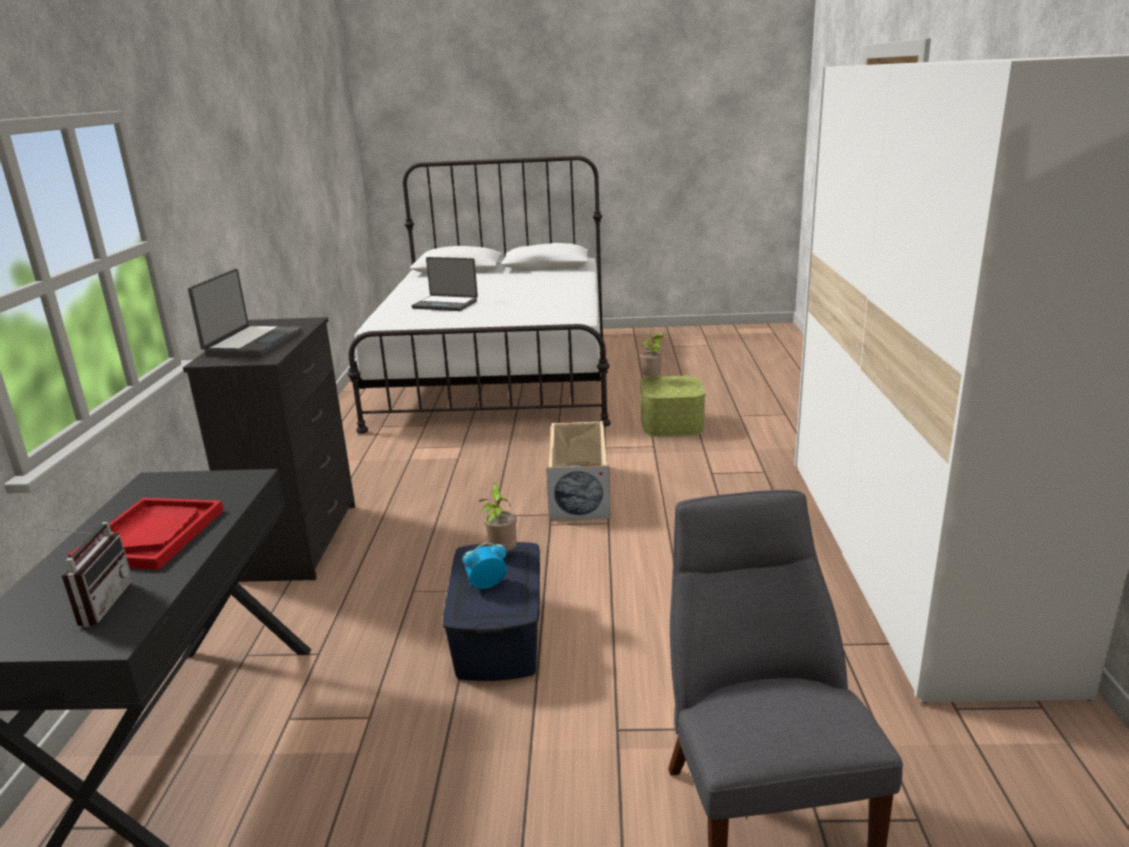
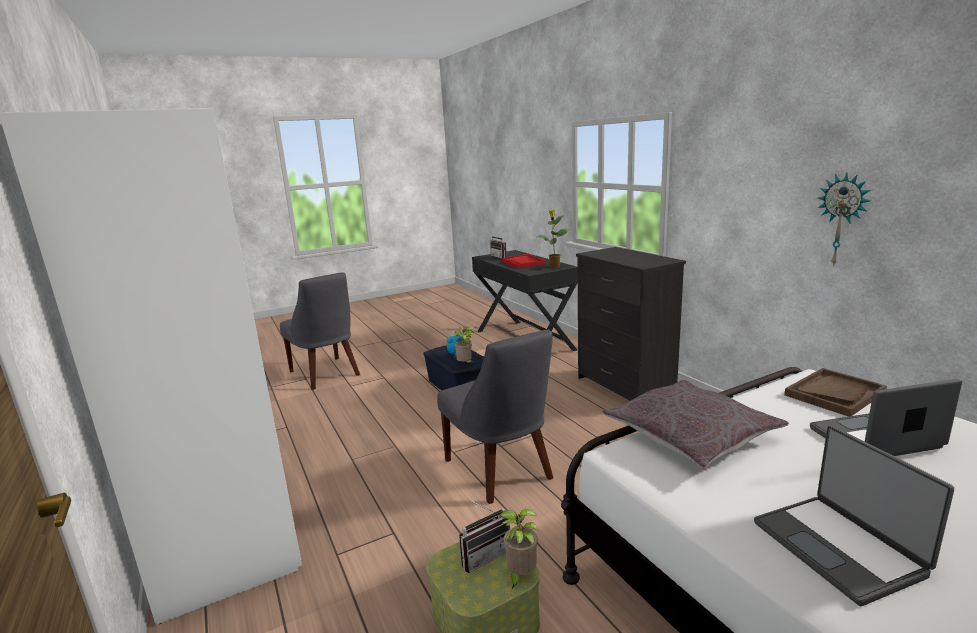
camera: 150 degrees right, 5 degrees down
(171, 485) = (554, 267): none -> potted plant
(252, 343) = (625, 255): laptop -> laptop (839, 547)
(263, 221) = (842, 220): none -> wall clock
(397, 318) = (834, 393): none -> brown tray
(524, 318) = (691, 435): none -> grey pillow
(579, 491) = (500, 471): beige storage box -> grey chair
(666, 389) = (483, 555): none -> radio

